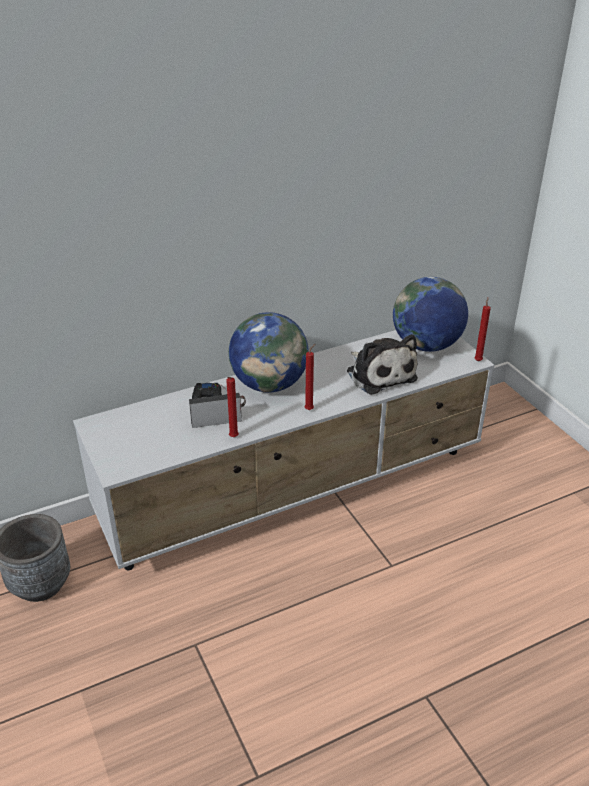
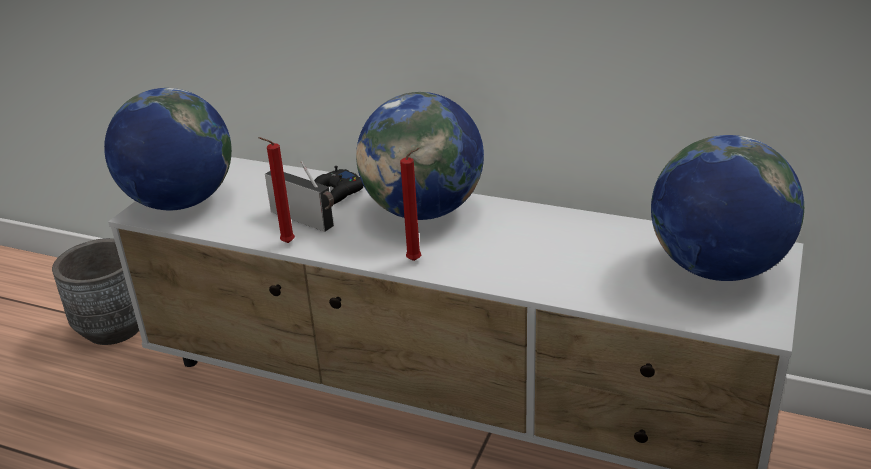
camera: 50 degrees right, 5 degrees down
(127, 452) = (180, 202): none -> globe
(379, 374) = (578, 268): plush toy -> none
(478, 360) = (771, 330): red candle -> none

